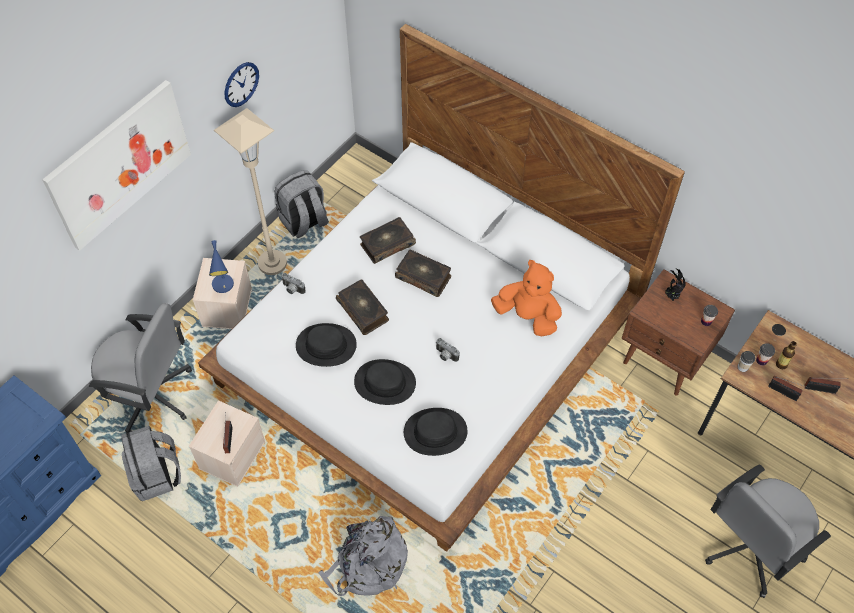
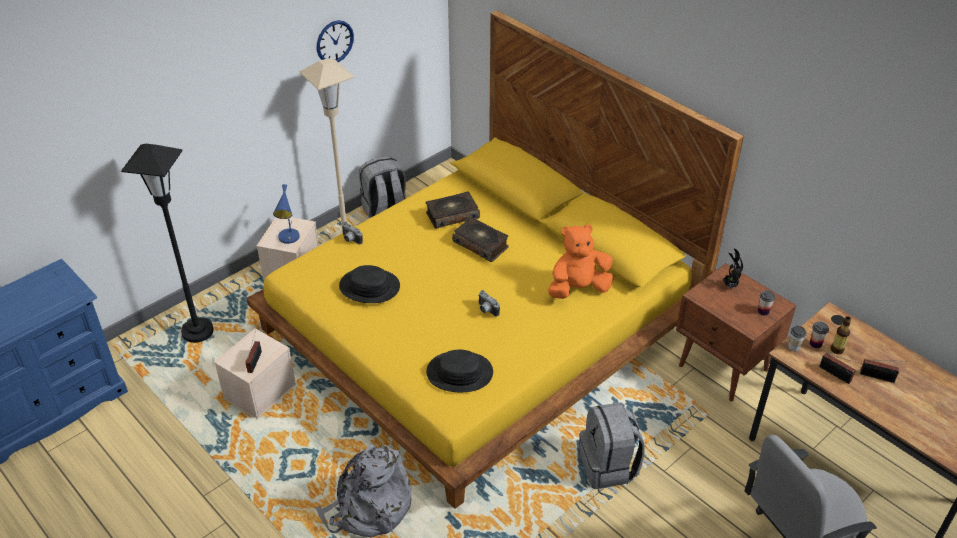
camera: 10 degrees right, 15 degrees down
(119, 164) = (201, 75): picture -> none
(151, 396) = (197, 332): grey office chair -> black floor lamp
(157, 475) = (181, 399): grey backpack -> grey backpack (608, 466)
(363, 311) = (414, 264): book -> none
(385, 382) = (419, 325): black hat -> none
(427, 348) = (478, 327): white bed -> yellow bed
(527, 316) = (578, 289): orange plush toy -> orange plush toy turned 60 degrees counterclockwise

